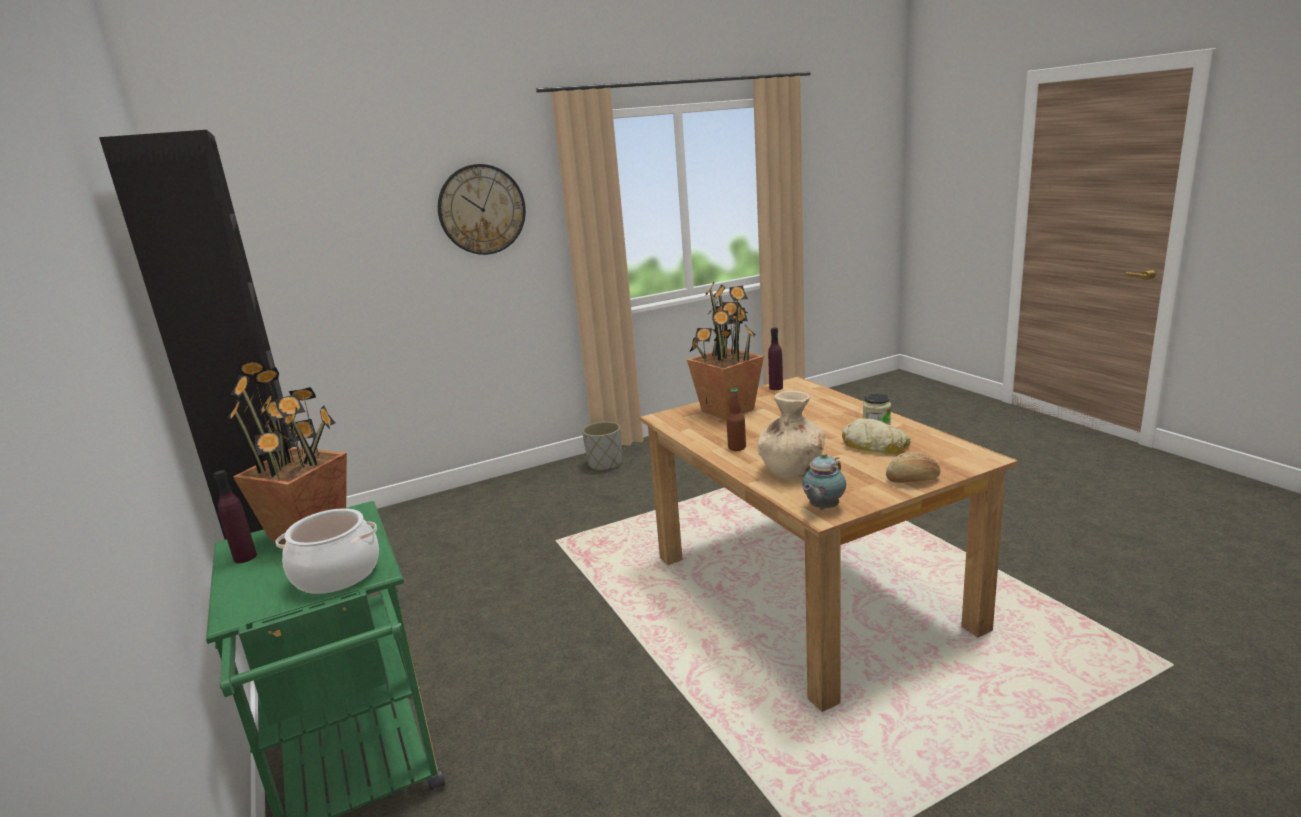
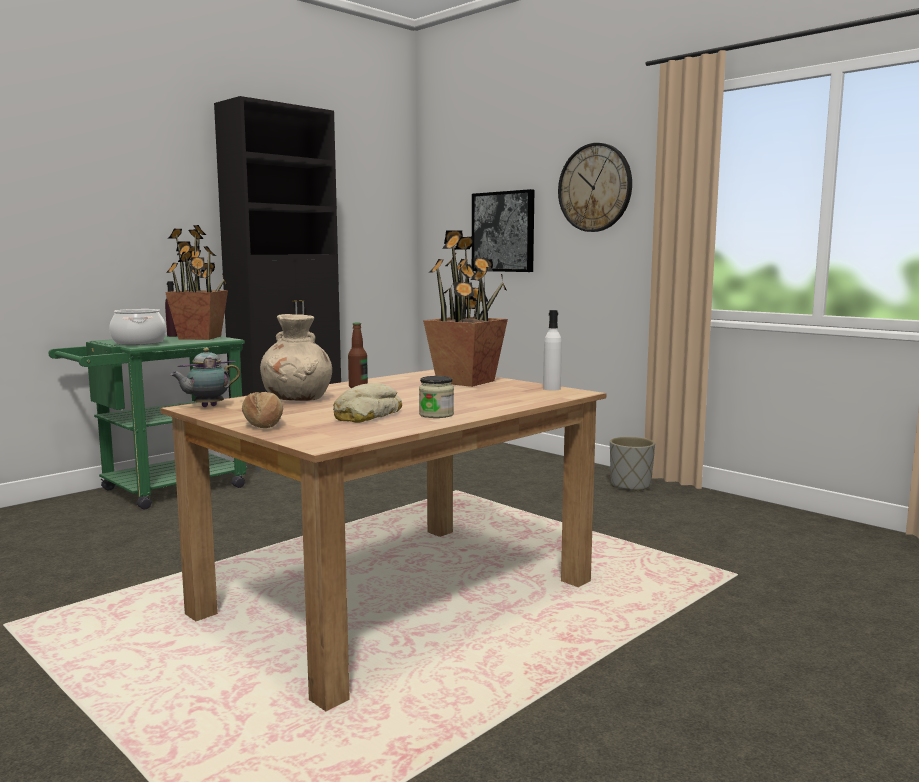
camera: 70 degrees right, 10 degrees down
(361, 270) = (503, 232): none -> picture
(776, 388) = (551, 388): purple bottle -> white bottle
(822, 508) = (207, 406): teapot -> teapot turned 60 degrees counterclockwise

